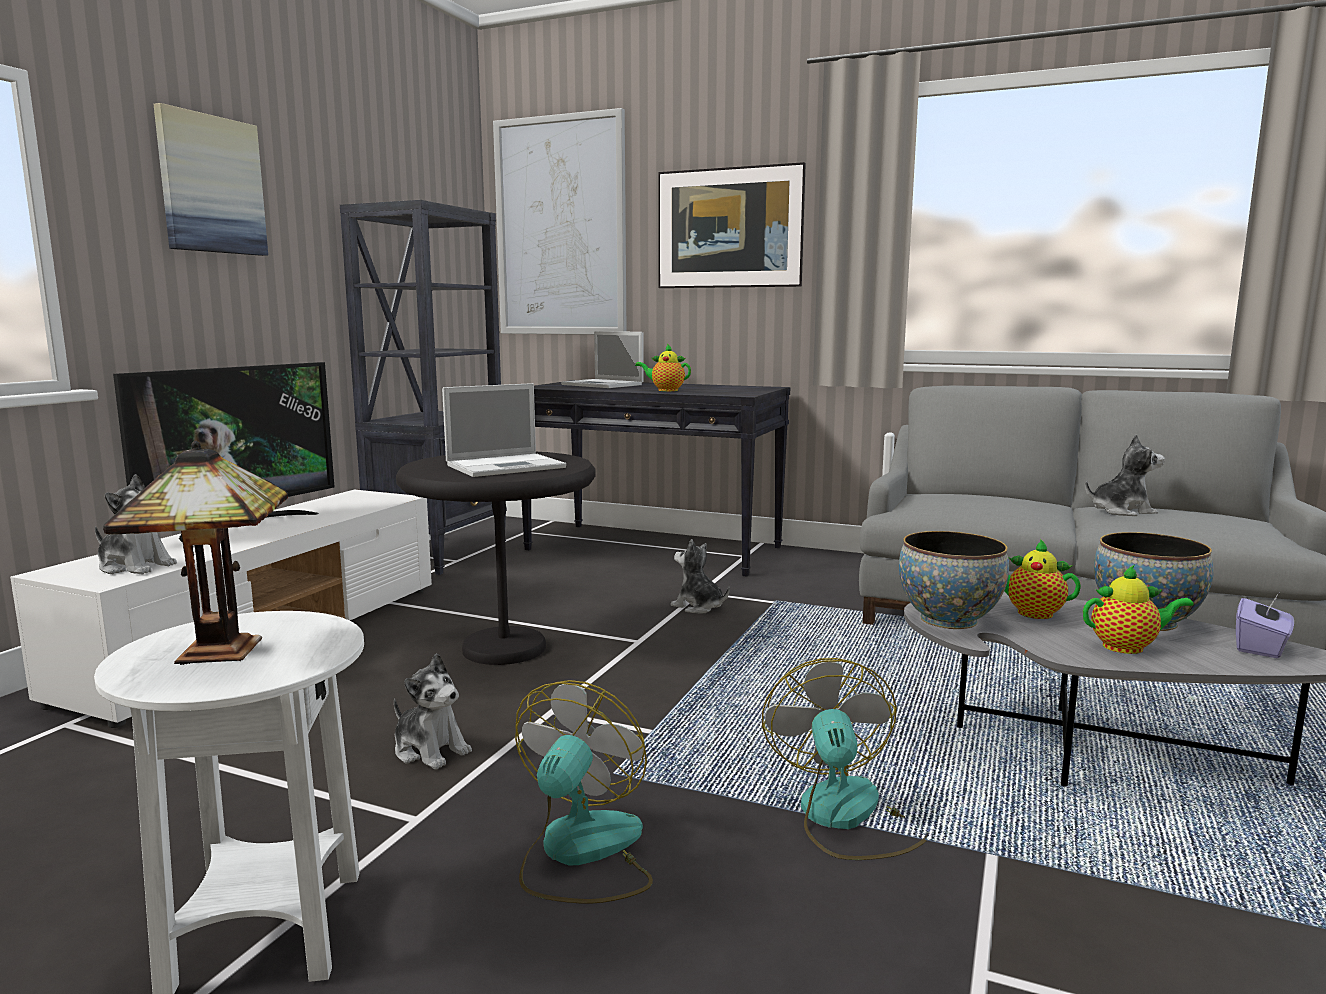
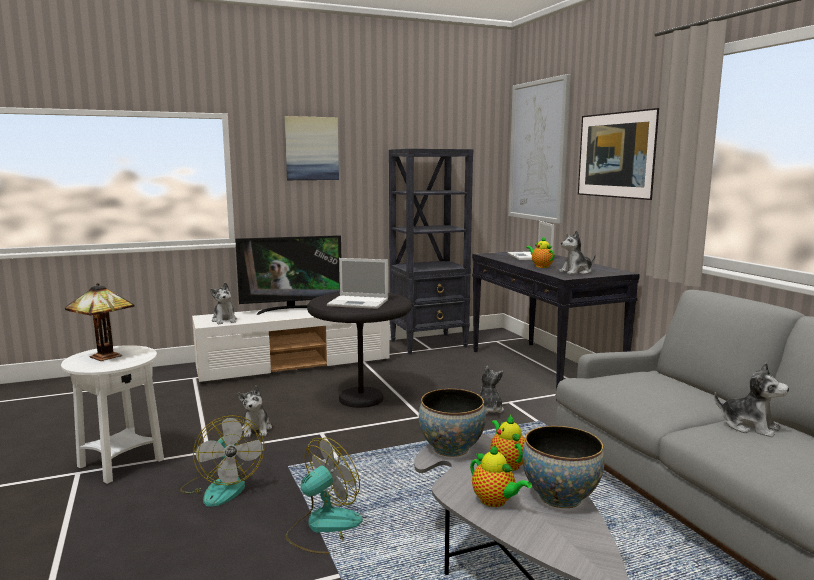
camera: 45 degrees right, 0 degrees up
(581, 853) = (222, 487): fan -> fan turned 90 degrees clockwise
(729, 391) = (576, 272): none -> plush toy
(1260, 647) = (580, 541): purple tissue box -> none

